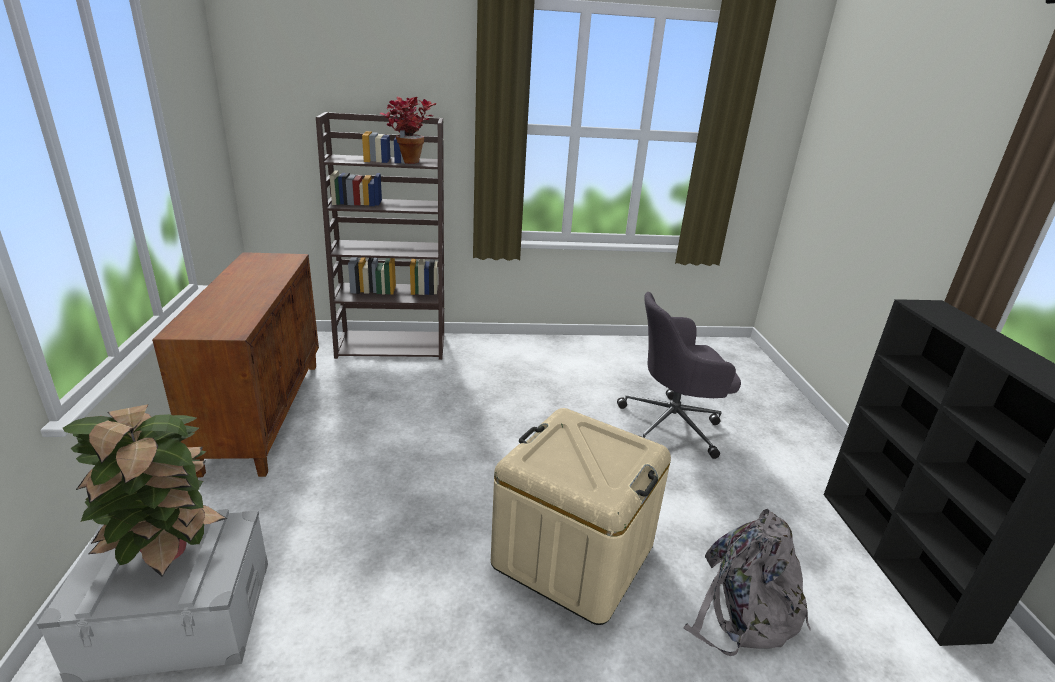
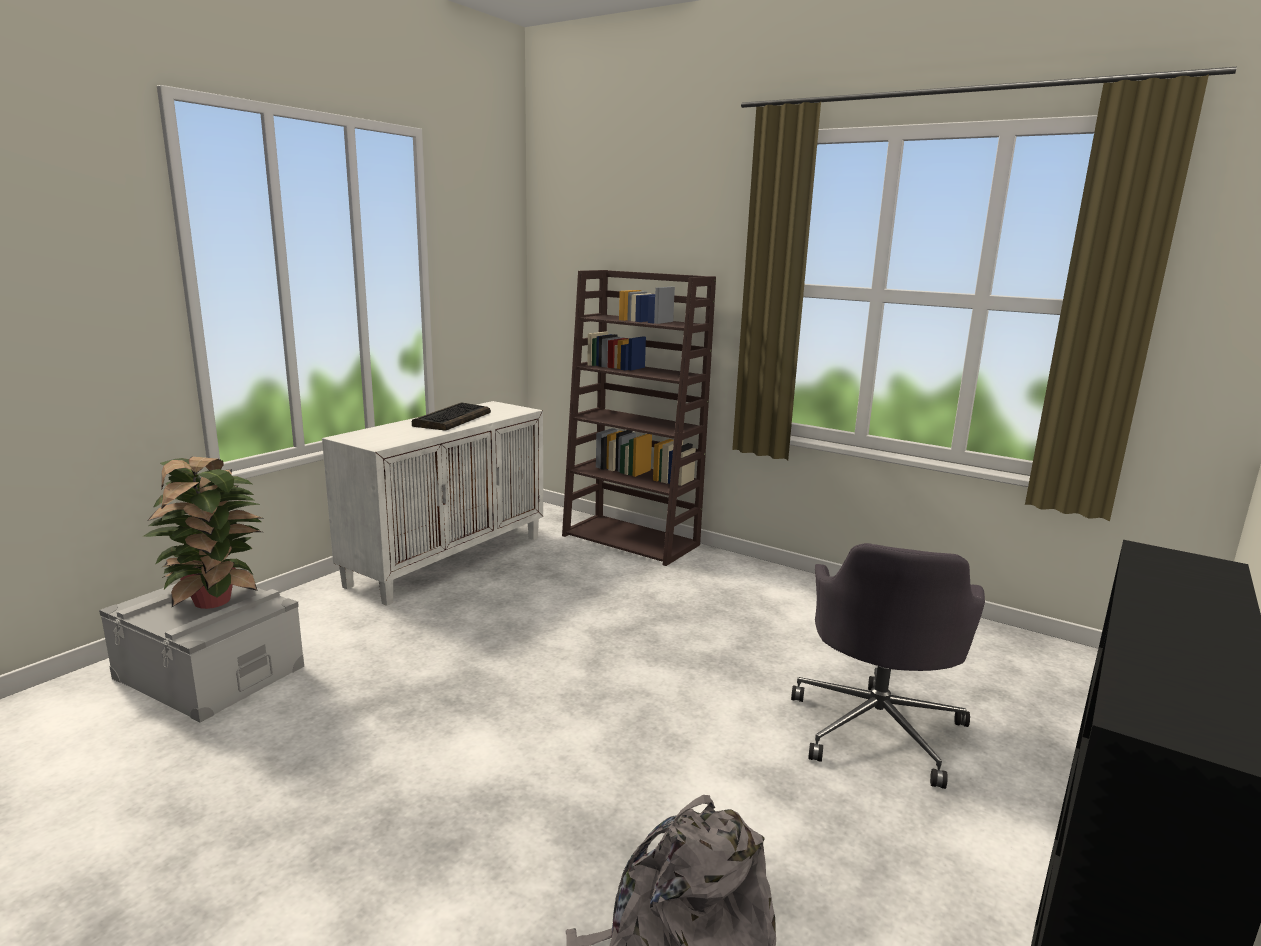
camera: 40 degrees right, 10 degrees down
(246, 282) = (452, 419): none -> keyboard
(263, 413) = (448, 559): brown cabinet -> white cabinet
(408, 161) = (666, 322): potted plant -> none
(573, 555) = (550, 792): beige storage box -> none
(673, 425) = (877, 727): grey office chair -> grey office chair turned 105 degrees counterclockwise

